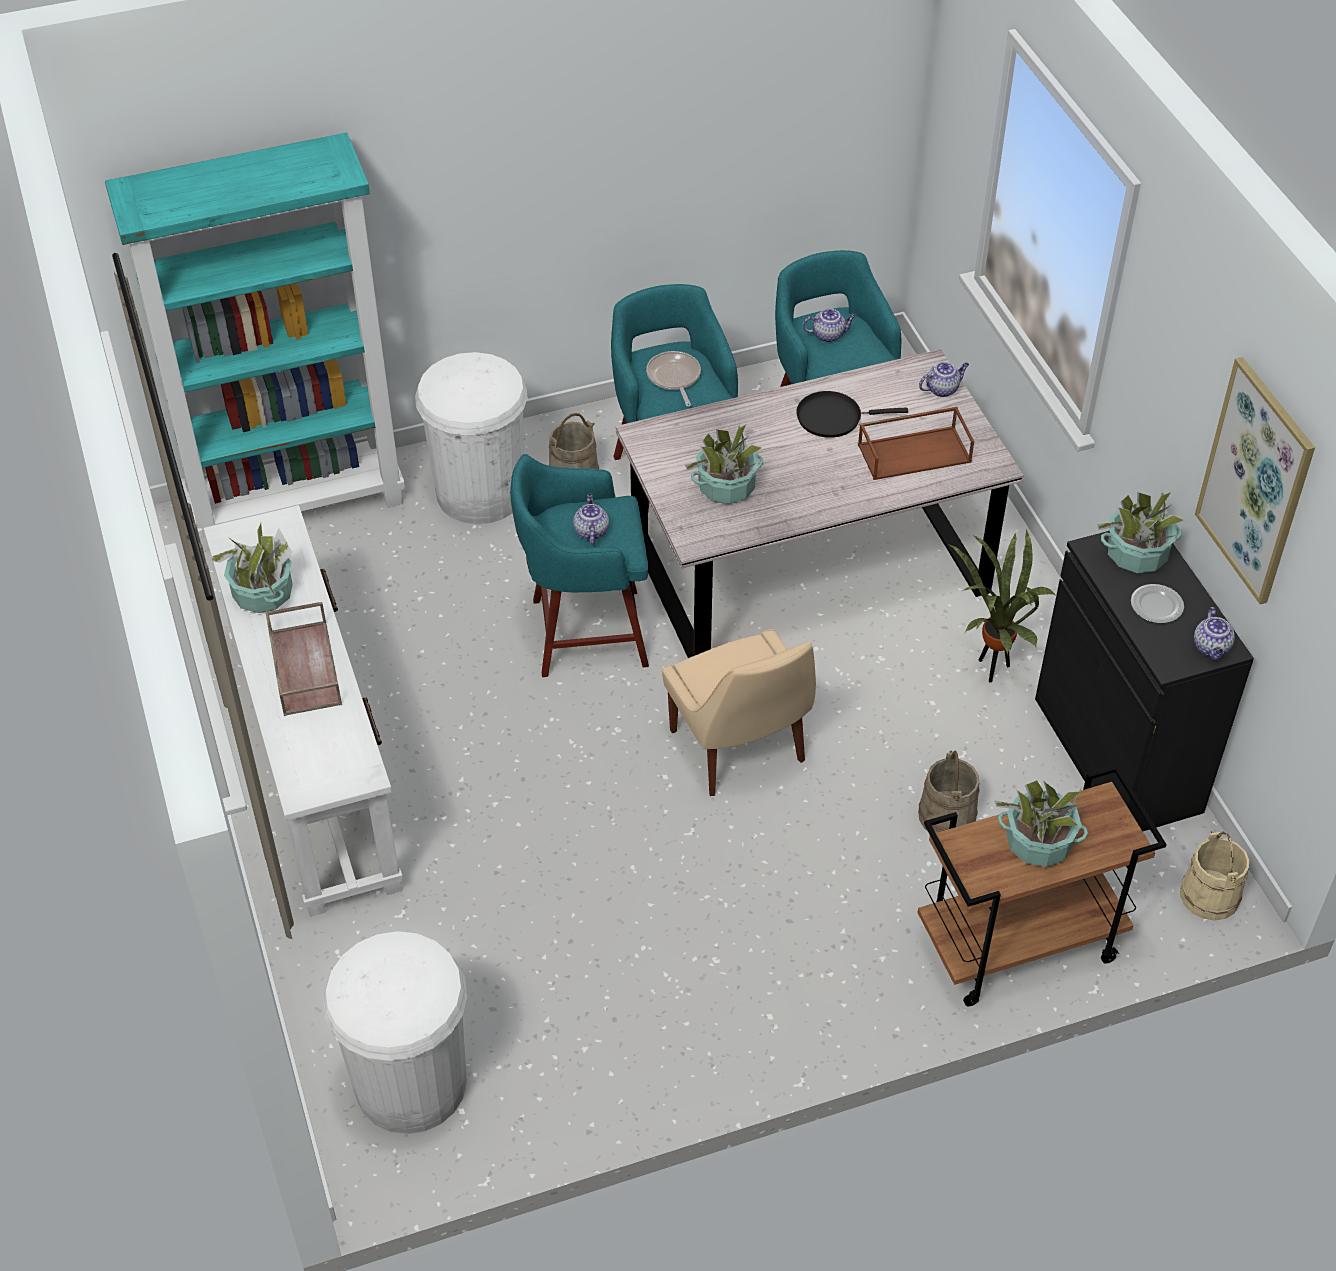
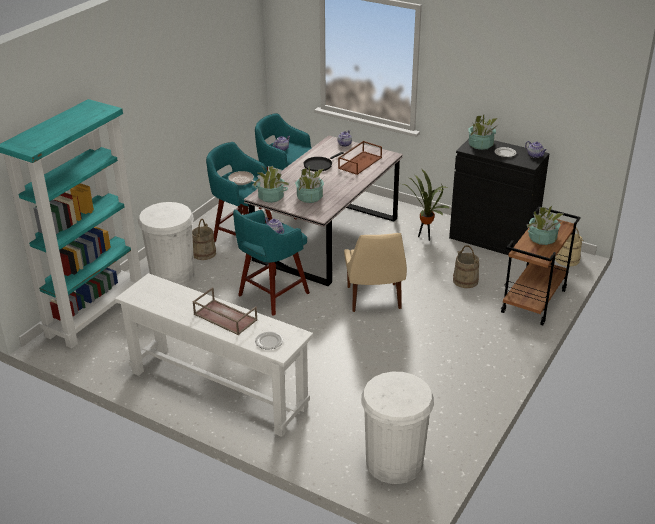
camera: 40 degrees left, 15 degrees down
(263, 594) = (173, 305): potted plant -> potted plant (271, 197)
(309, 759) = (268, 342): none -> plate
(739, 749) = (374, 299): beige chair -> beige chair turned 60 degrees clockwise
(1256, 481) = (527, 81): picture -> none

